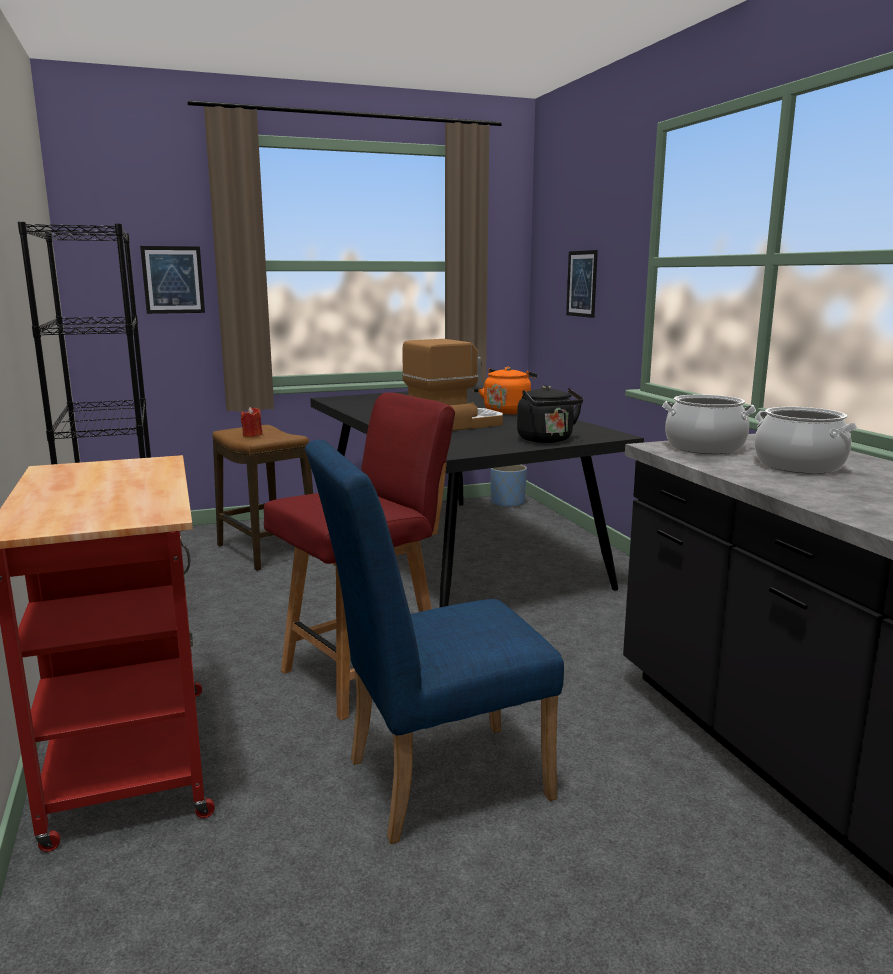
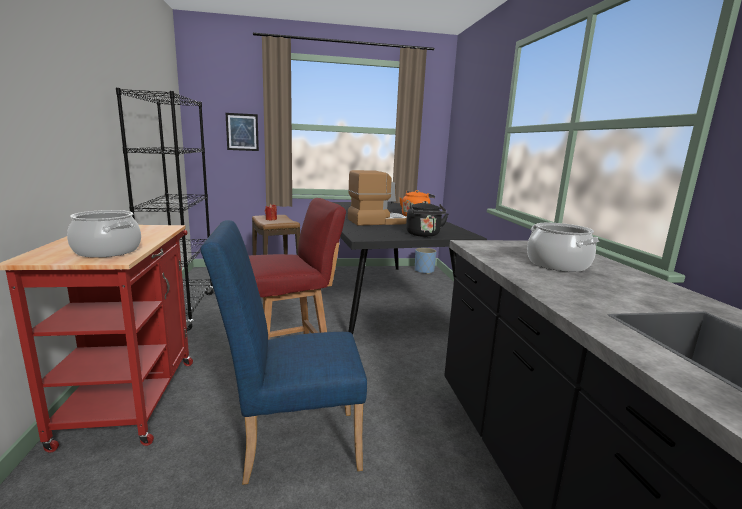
camera: 10 degrees right, 0 degrees up
(582, 283) = (471, 144): picture -> none
(704, 447) = (500, 246): cooking pot -> cooking pot (107, 251)

